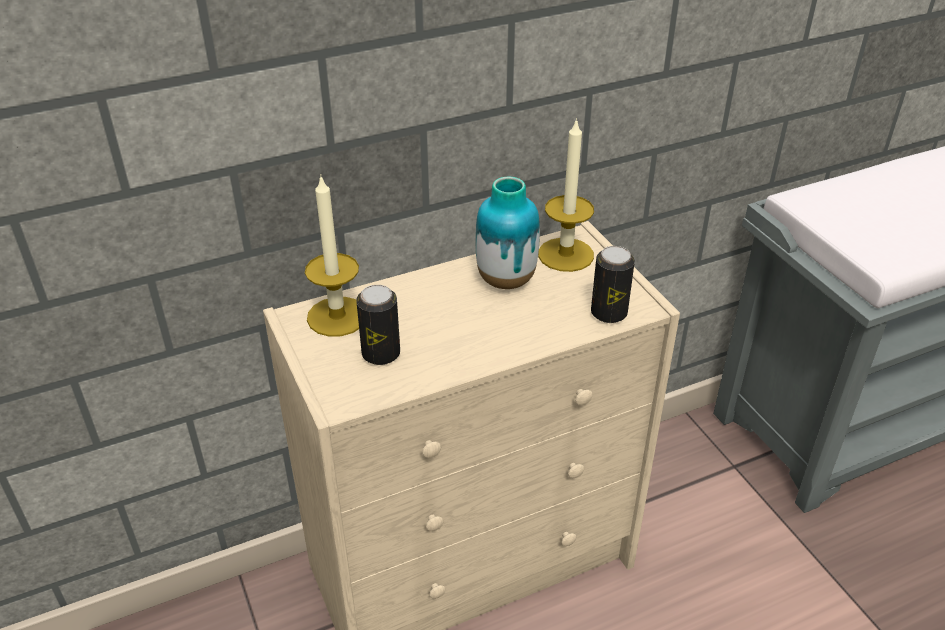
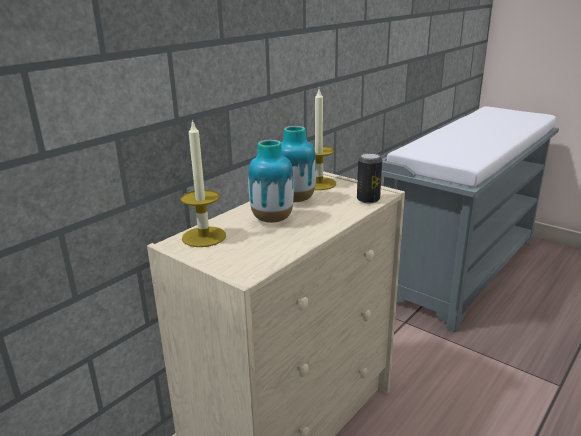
camera: 25 degrees left, 15 degrees down
(381, 354) = (251, 246): can -> none
(444, 311) = (272, 219): none -> vase

